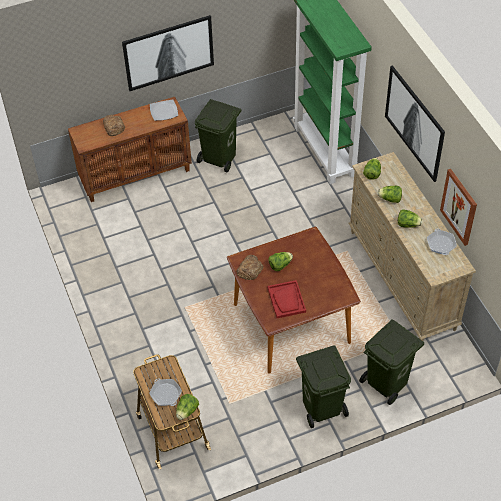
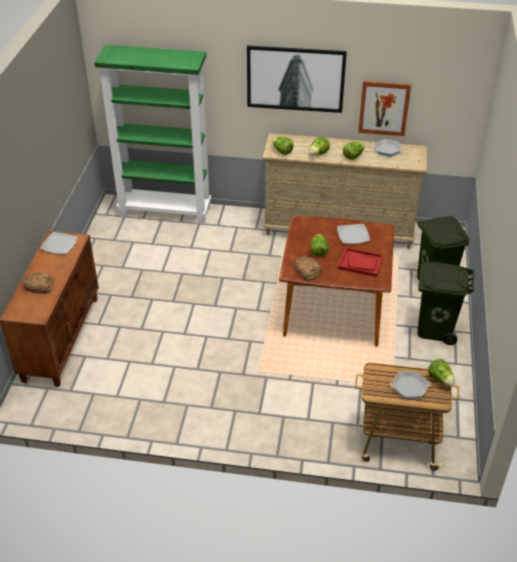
camera: 60 degrees left, 10 degrees down
(168, 52) = (31, 179): picture -> none
(220, 157) = (103, 273): green trash can -> none
(321, 279) = (353, 235): none -> plate

